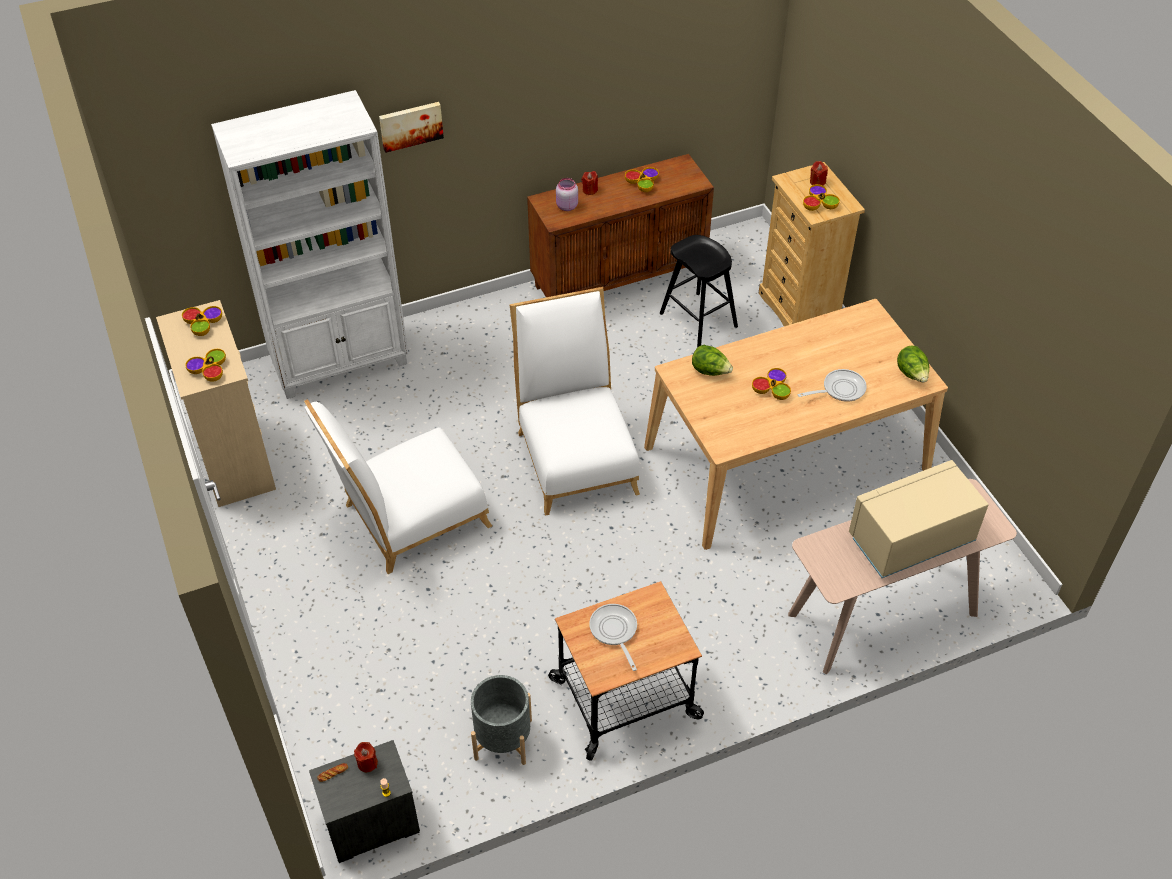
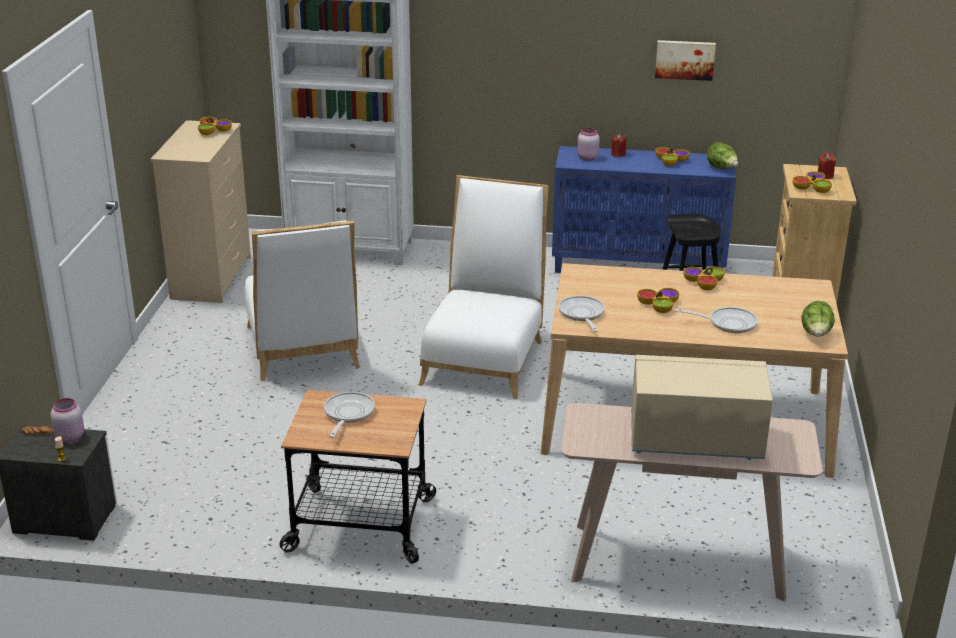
camera: 30 degrees right, 20 degrees down
(209, 370) = (187, 152): bowl -> bowl (704, 282)
(367, 763) = (69, 436): red candle -> pink jar
(409, 519) = (303, 351): white chair -> white chair turned 105 degrees counterclockwise
(410, 125) = (456, 33): picture -> picture (685, 59)
(503, 739) = (227, 510): grey planter -> none
(619, 279) = (639, 266): brown cabinet -> blue cabinet
(710, 371) = (611, 279): lettuce -> lettuce (722, 168)
(722, 429) = (582, 315): none -> frying pan

